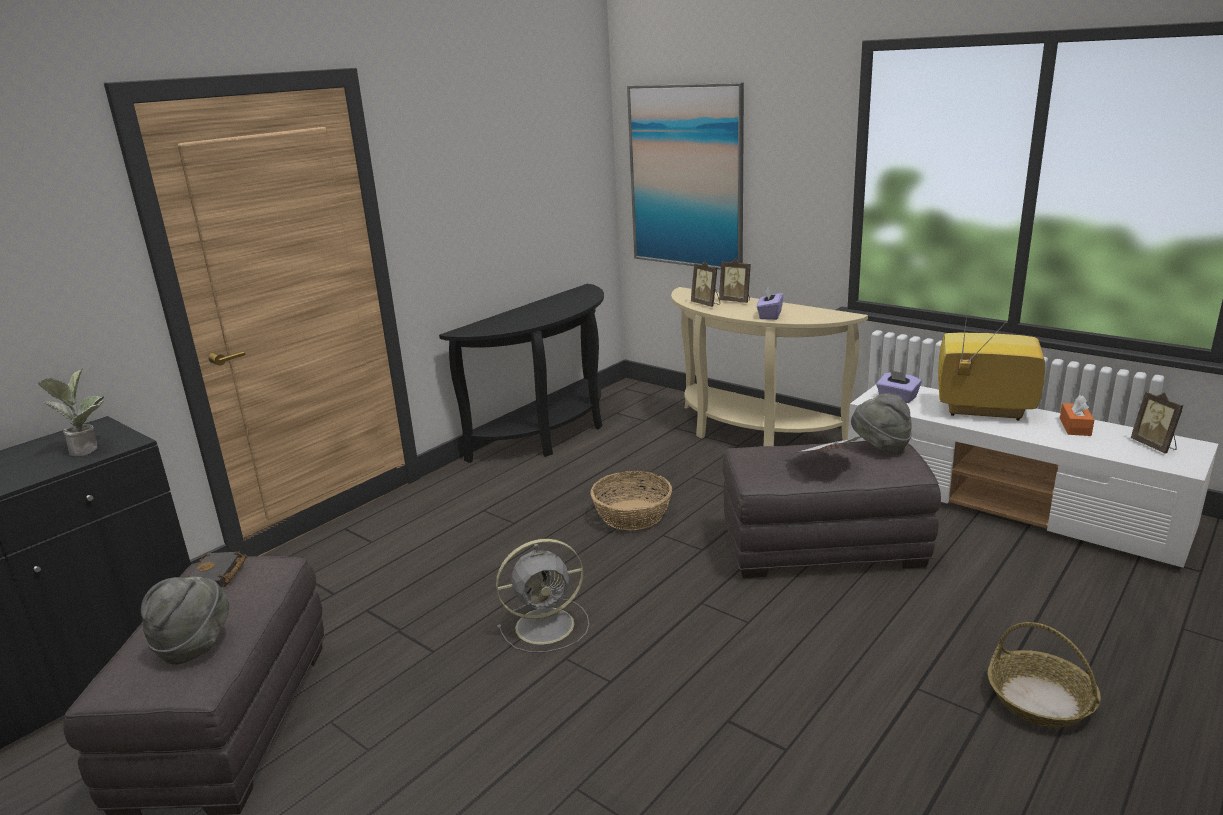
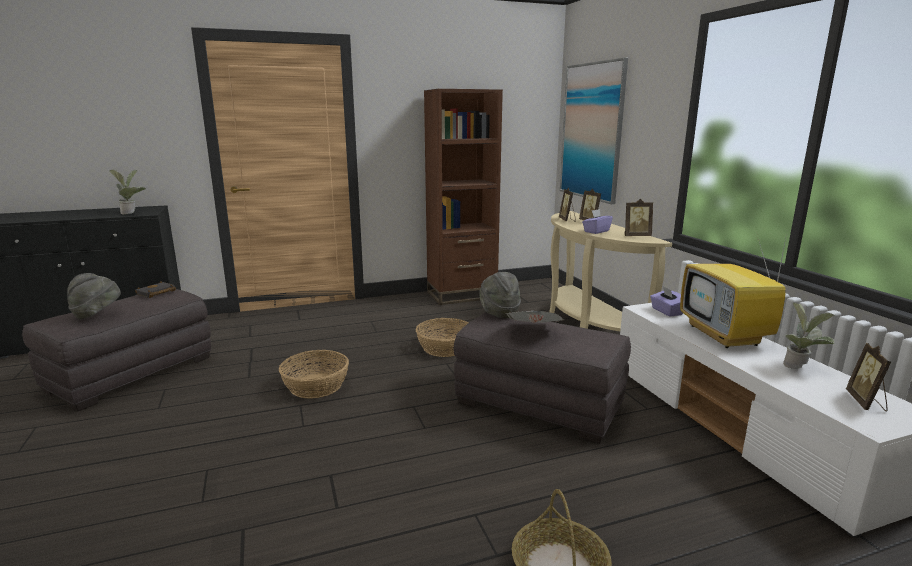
camera: 30 degrees right, 5 degrees down
(547, 625) = (316, 386): grey fan -> basket
(550, 433) = (462, 295): black console table -> brown bookcase
(820, 313) = (636, 236): none -> picture frame
(880, 447) = (595, 335): grey hat -> grey hat (499, 313)
(981, 411) = (725, 336): television -> television turned 150 degrees counterclockwise
(1075, 427) = (800, 367): orange tissue box -> potted plant

